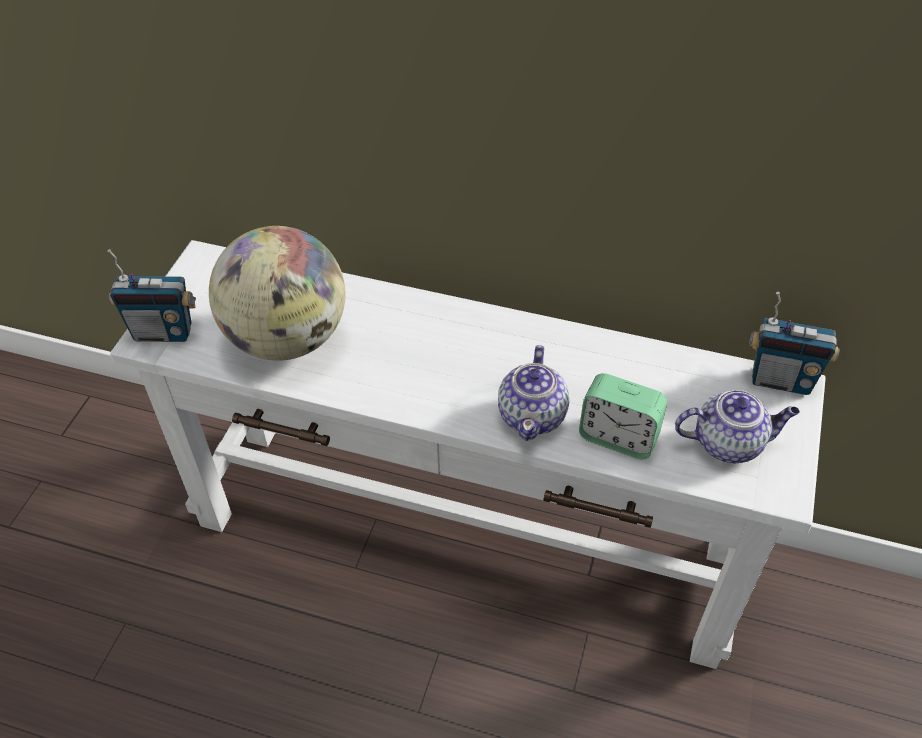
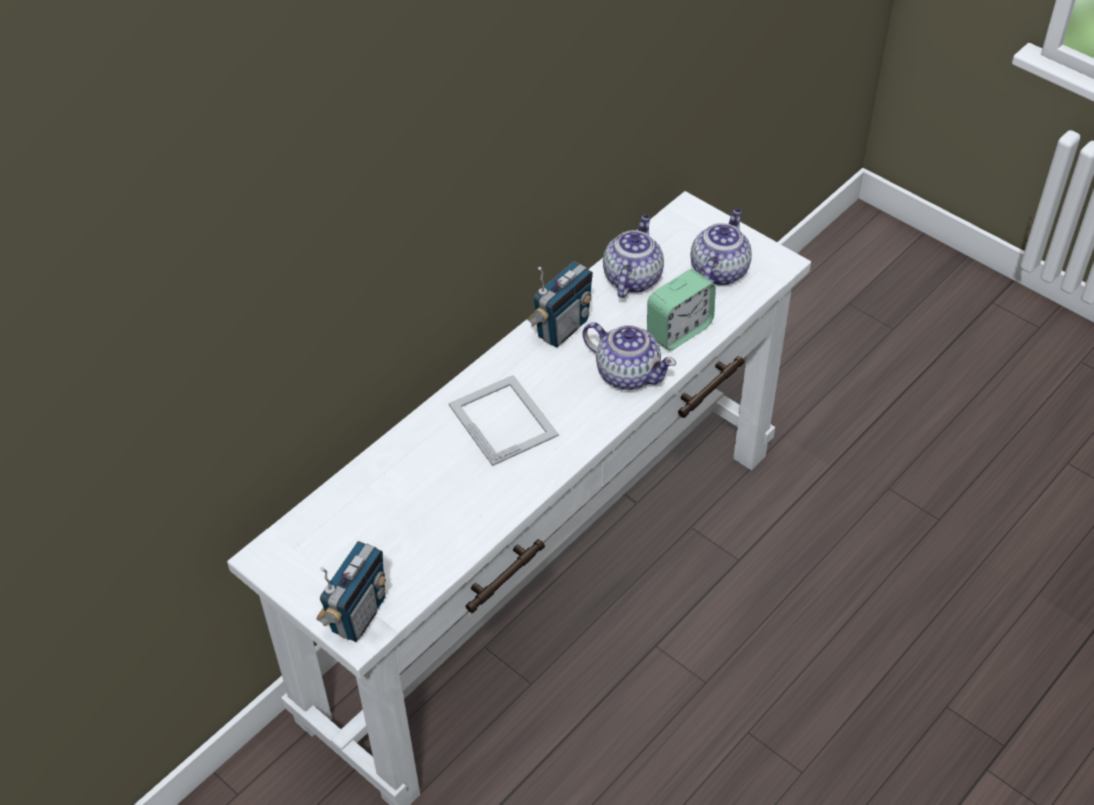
camera: 65 degrees left, 0 degrees up
(287, 339) = (432, 515): globe -> none
(422, 345) = (503, 419): none -> picture frame
(664, 375) = (632, 278): none -> teapot
(780, 380) = (676, 215): radio -> radio (562, 328)

